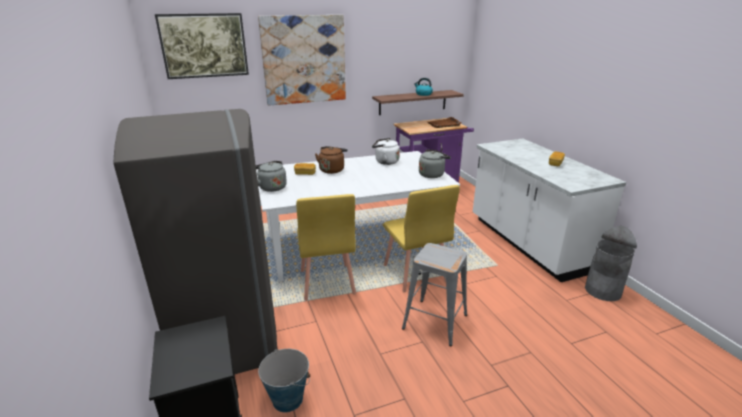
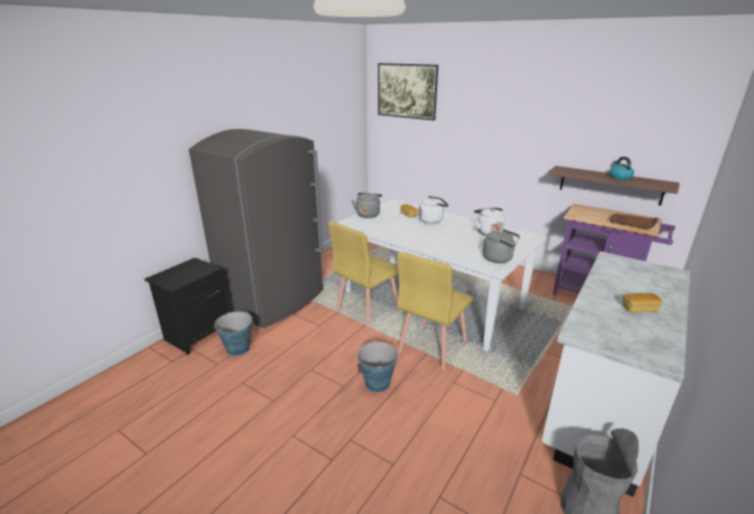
camera: 55 degrees right, 0 degrees up
(304, 60) = (486, 114): picture -> none
(332, 170) = (432, 220): brown kettle -> white kettle
(435, 321) = (377, 383): grey stool -> bucket

